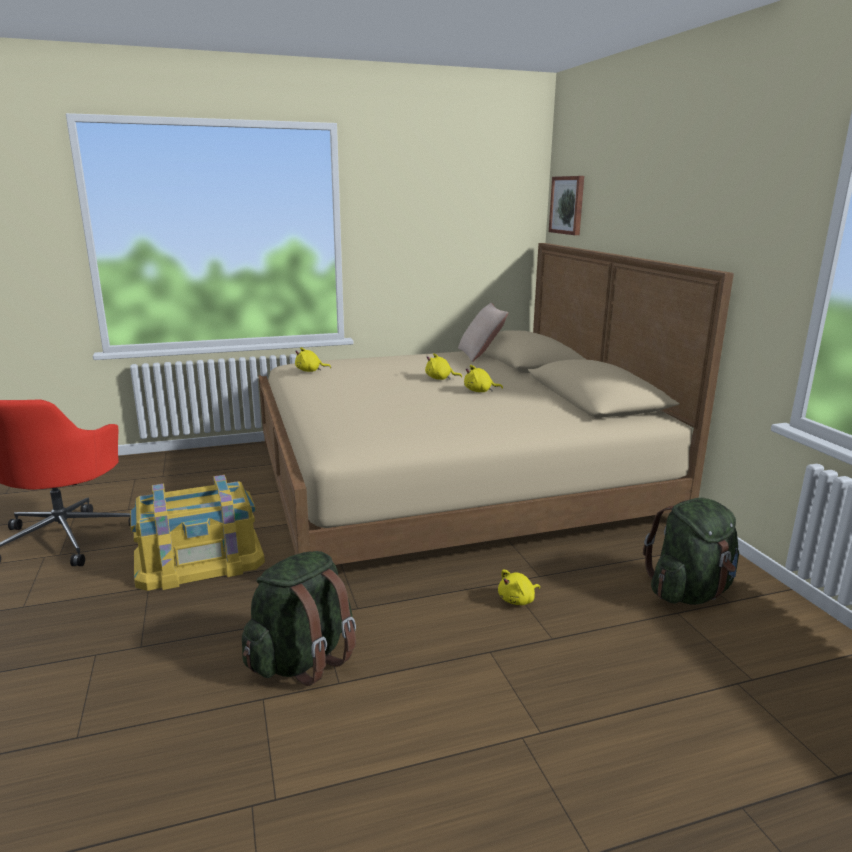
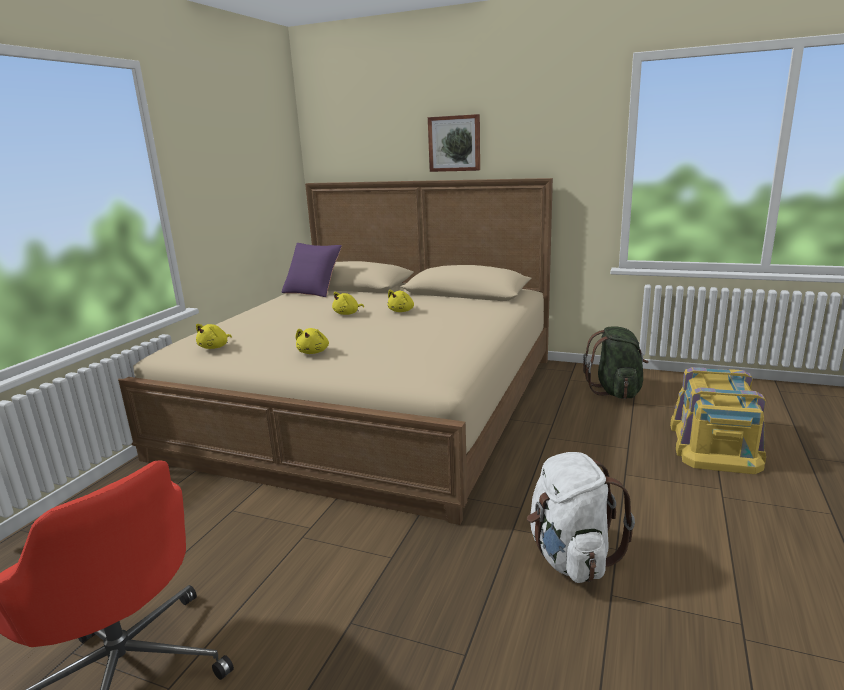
camera: 50 degrees left, 0 degrees up
(199, 560) = (337, 571): yellow storage box -> yellow storage box (715, 443)
(302, 659) = (570, 557): green backpack -> white backpack
(481, 354) = (313, 291): beige pillow -> purple pillow
(518, 600) = (574, 442): yellow plush toy -> yellow plush toy (313, 352)
(568, 205) = (336, 146): picture -> picture (454, 143)

